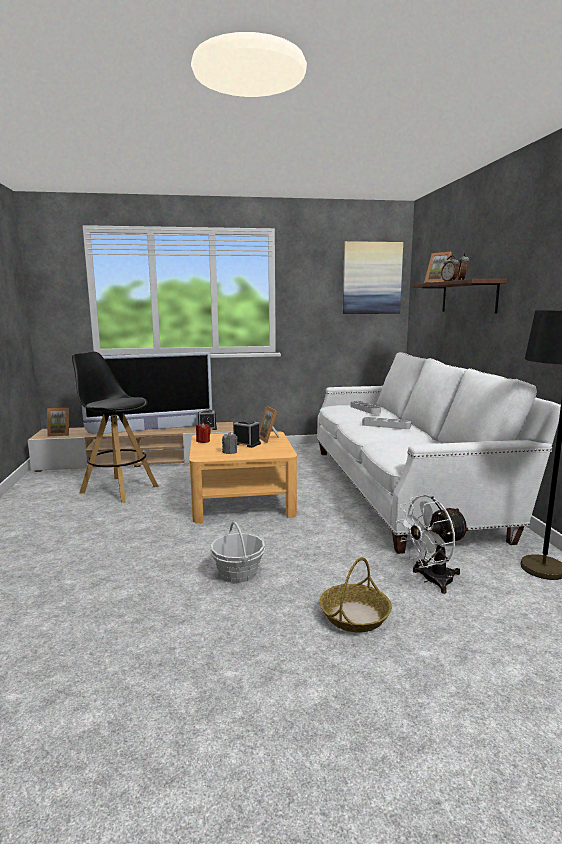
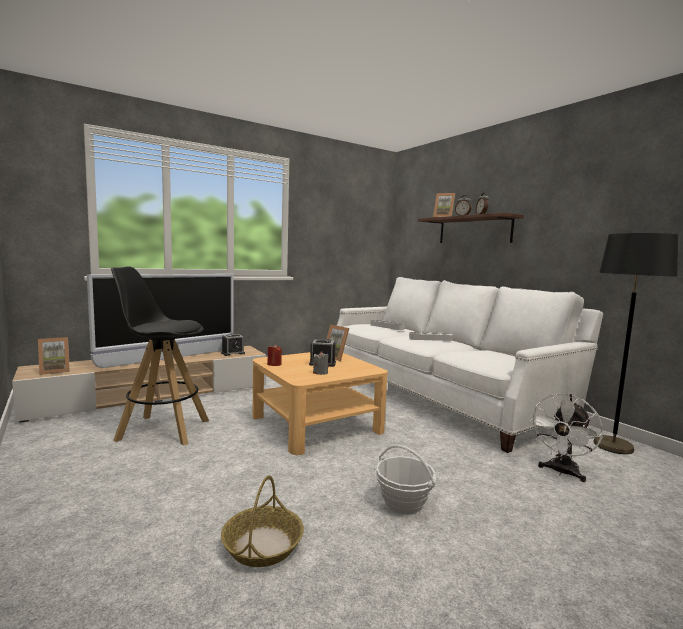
camera: 25 degrees left, 5 degrees down
(354, 615) = (553, 521): basket -> basket (262, 545)
(372, 278) = (366, 213): picture -> none

